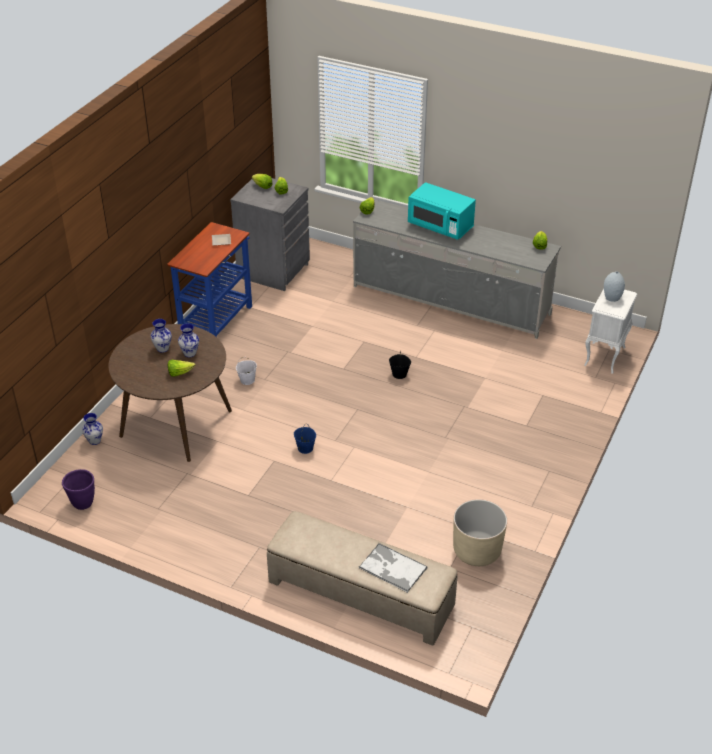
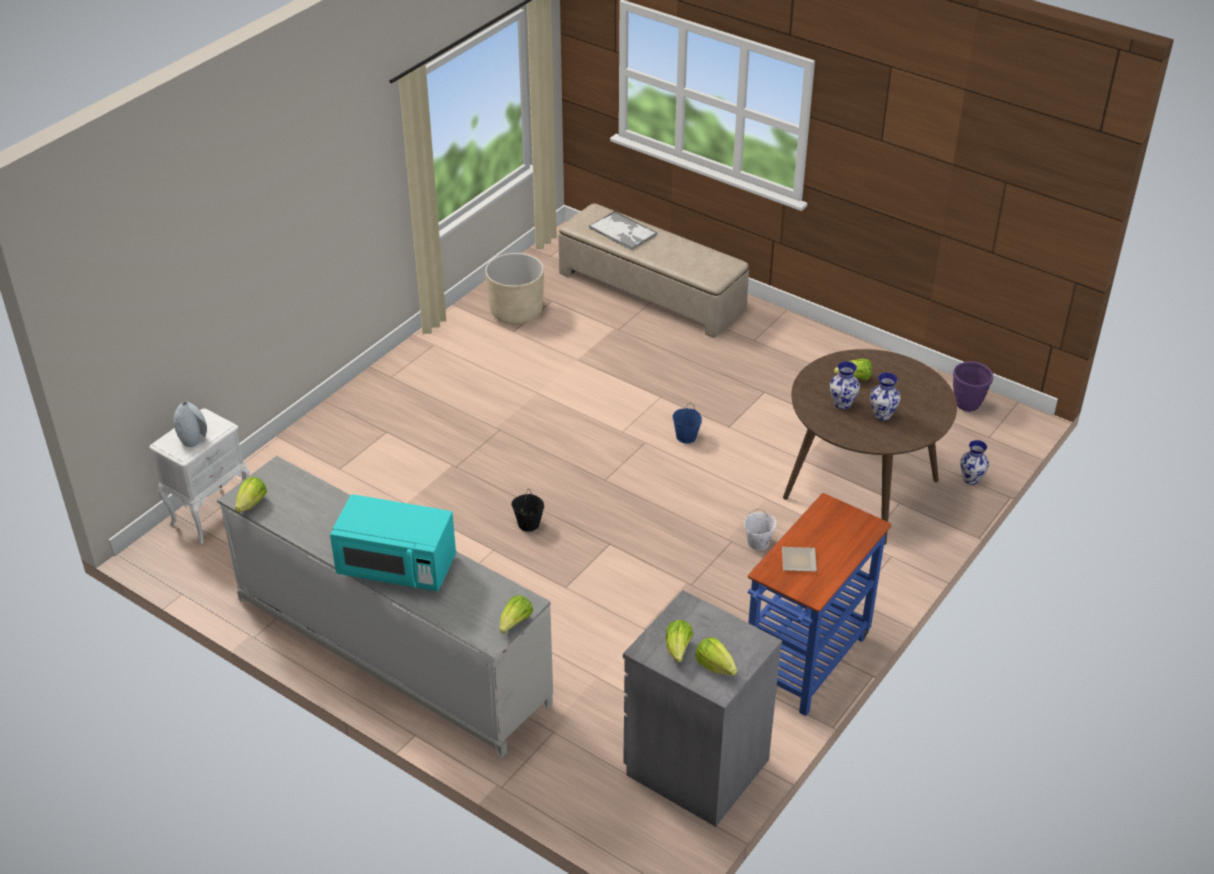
camera: 170 degrees left, 0 degrees up
(440, 226) = (397, 566): turquoise microwave -> turquoise microwave turned 150 degrees clockwise

